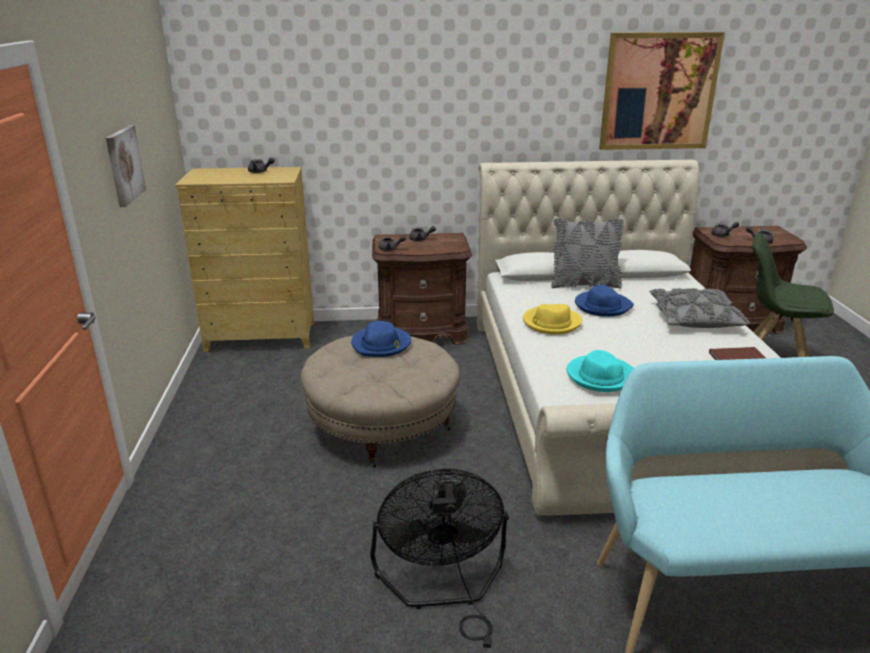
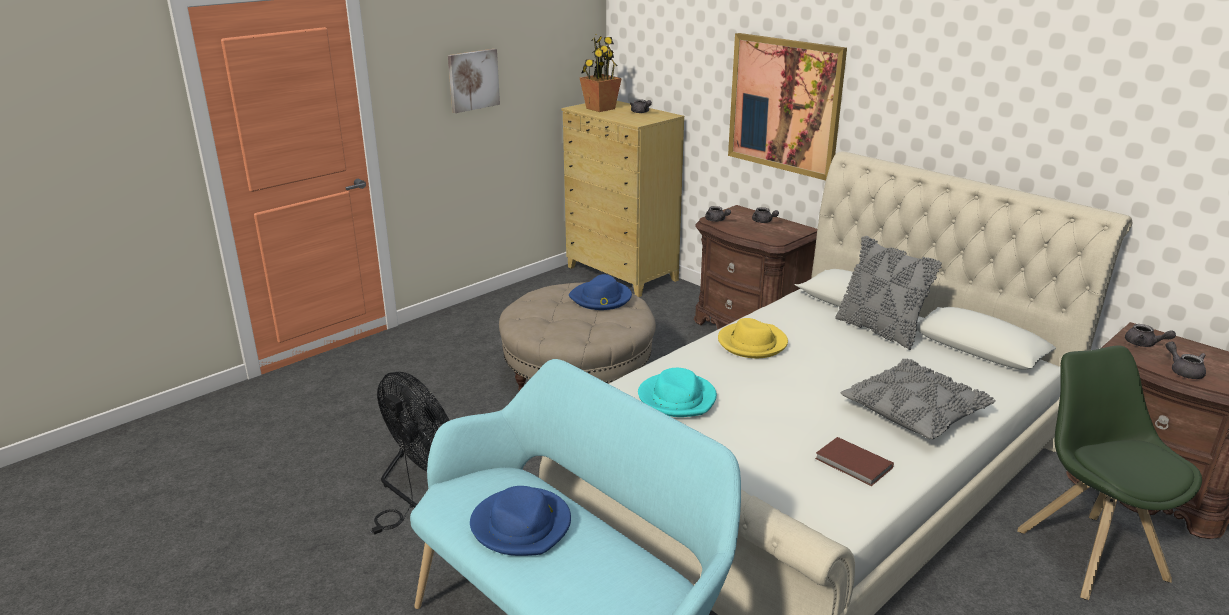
camera: 50 degrees right, 0 degrees up
(215, 177) = (600, 108): none -> potted plant
(602, 306) = (841, 354): blue hat -> blue hat (522, 525)
(658, 92) = (1094, 104): picture -> picture (784, 105)

